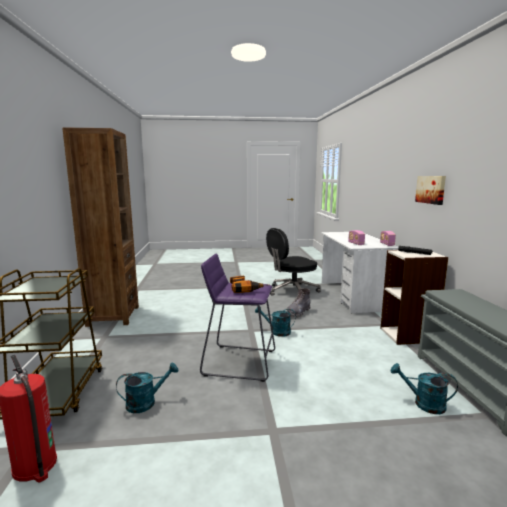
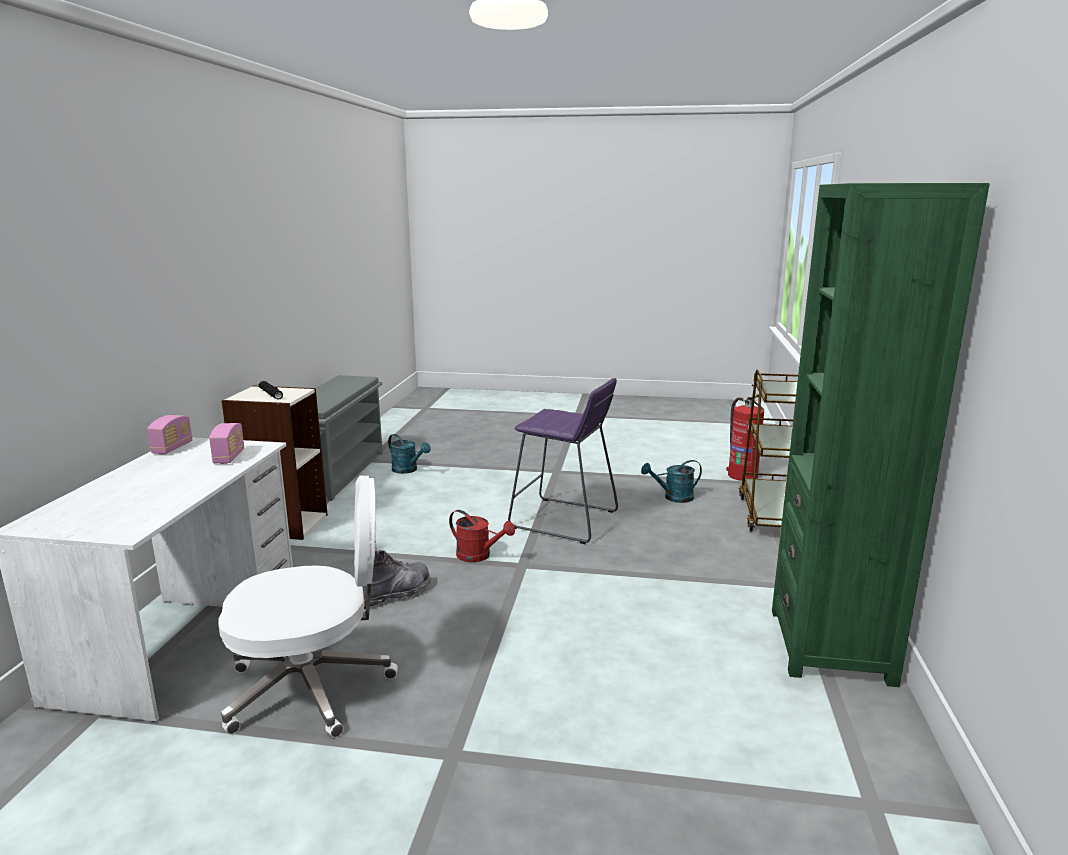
camera: 165 degrees left, 5 degrees up
(113, 316) = (830, 646): brown bookcase -> green bookcase
(245, 288) = (556, 419): power drill -> none
(277, 332) = (479, 556): turquoise watering can -> red watering can
(292, 291) = (312, 686): black office chair -> white office chair
(431, 189) = (195, 298): picture -> none

